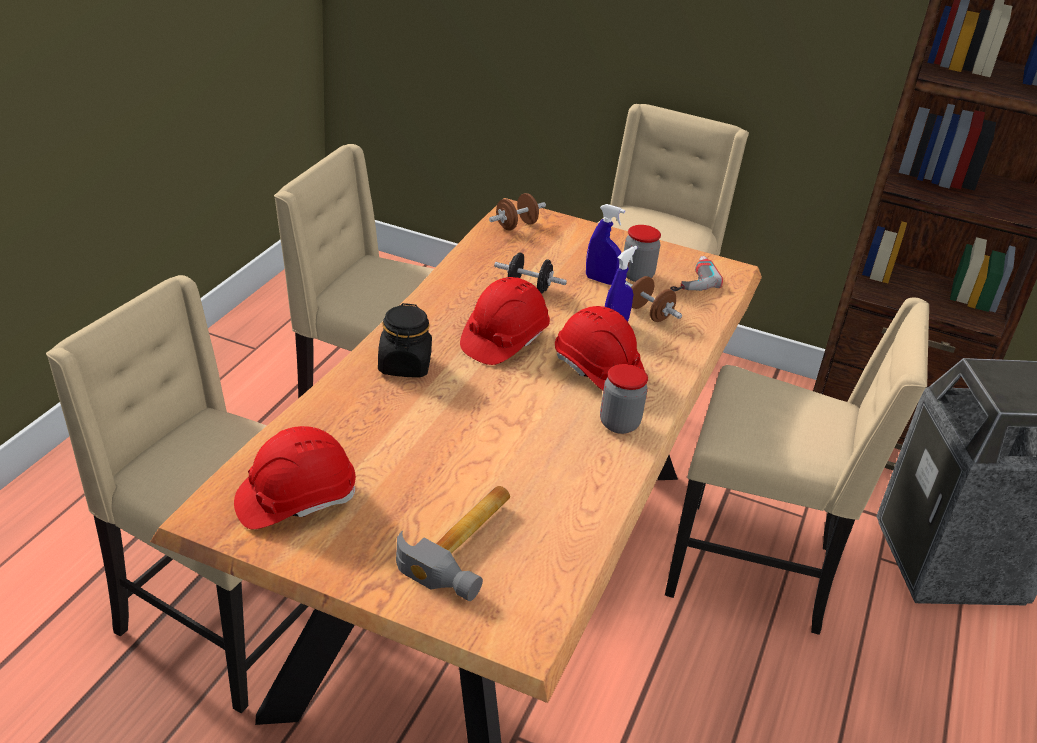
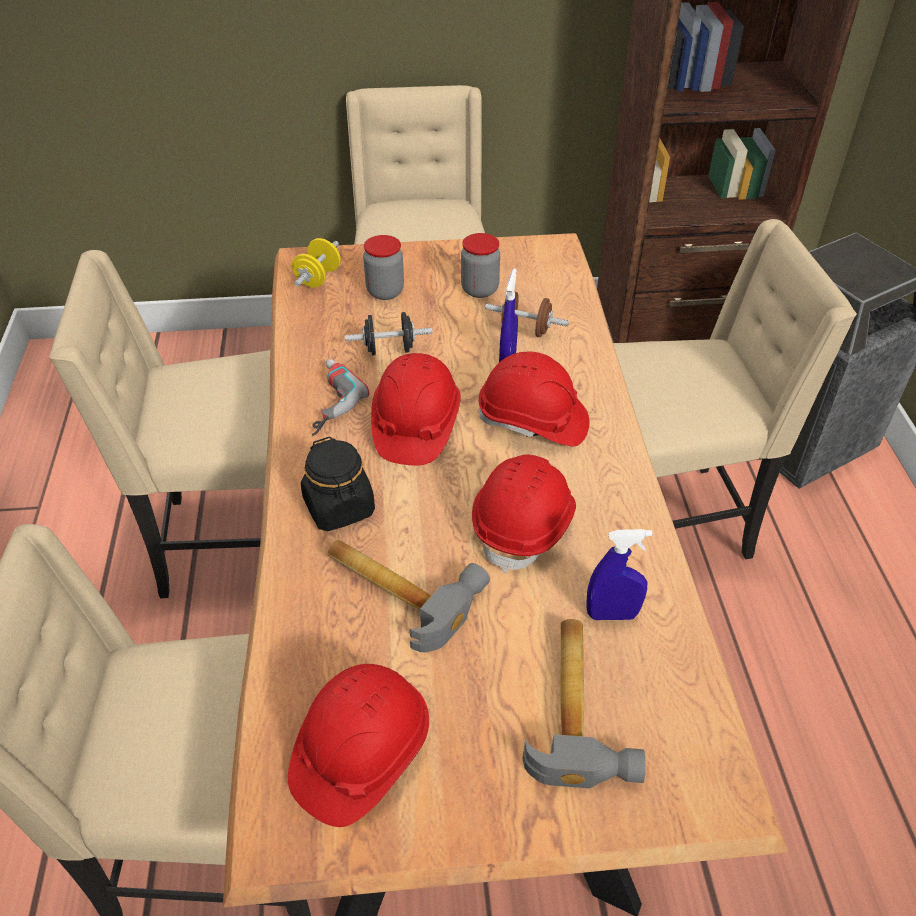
camera: 25 degrees left, 10 degrees up
(404, 426) = (400, 587): none -> hammer
(516, 225) = (318, 278): brown dumbbell -> yellow dumbbell
(529, 429) = (525, 525): none -> red hard hat
(600, 280) = (451, 310): blue spray bottle -> blue spray bottle (612, 614)
(619, 424) = (600, 475): jar -> jar (385, 291)
(686, 280) = (527, 275): power drill -> power drill (324, 401)

